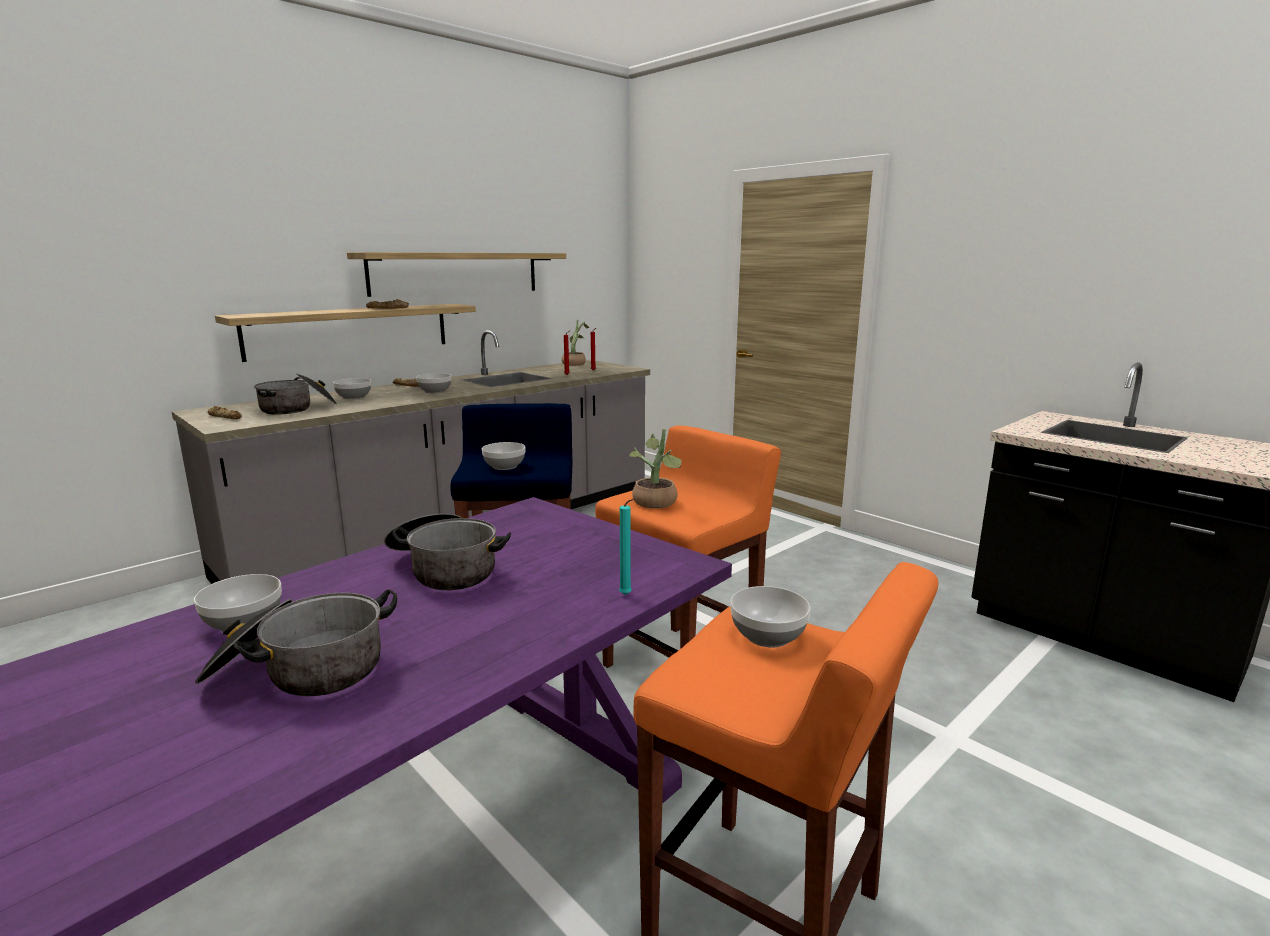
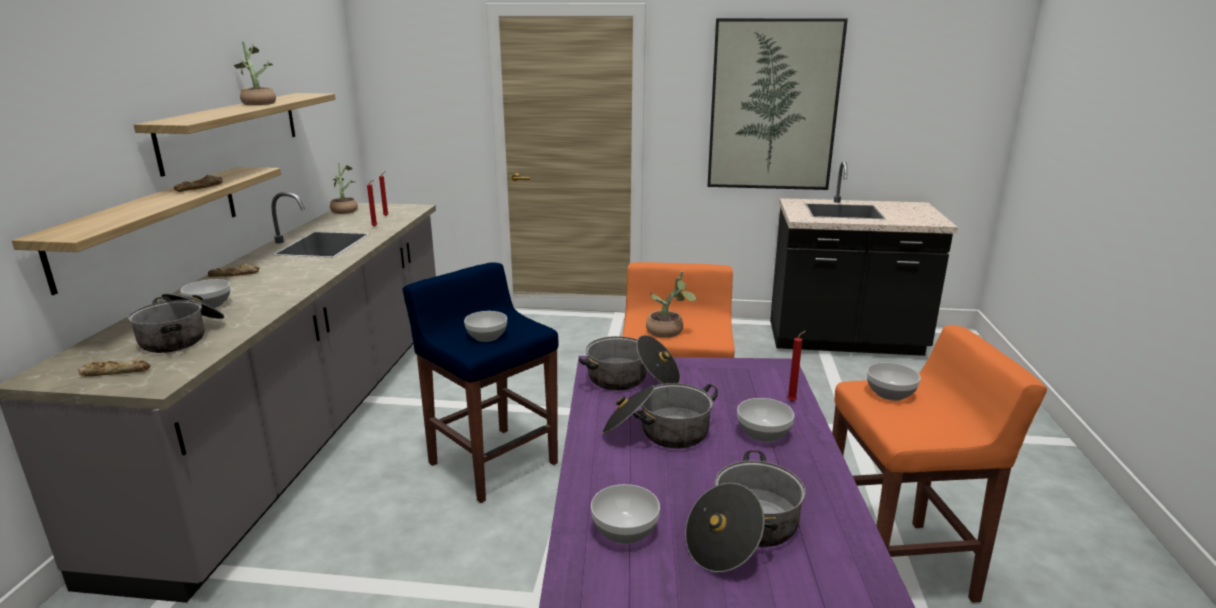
camera: 40 degrees left, 5 degrees up
(435, 391) = (288, 276): bowl -> bowl (764, 433)
(479, 252) = (258, 103): none -> potted plant
(527, 526) = (631, 379): none -> cooking pot
(627, 595) = (793, 401): turquoise candle -> red candle
(1044, 280) = (773, 106): none -> picture

